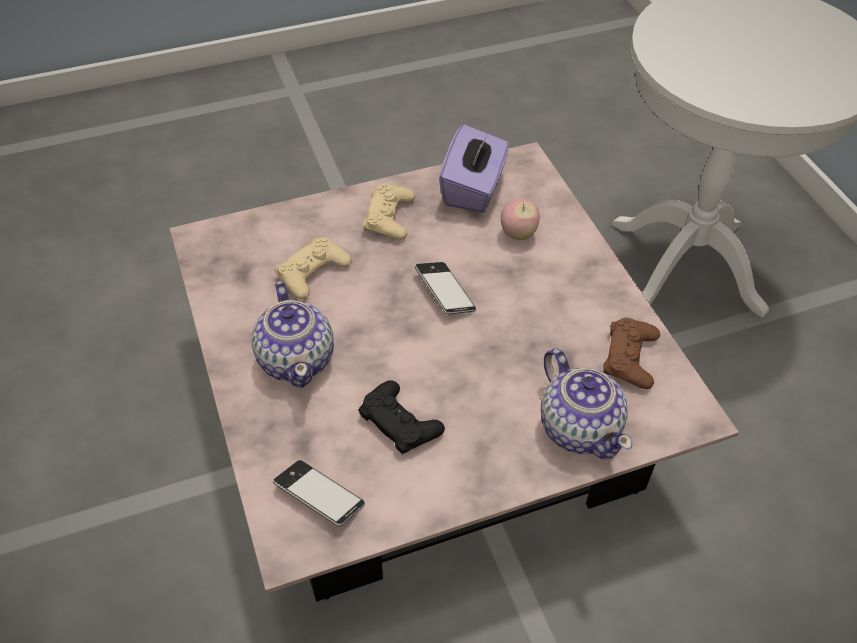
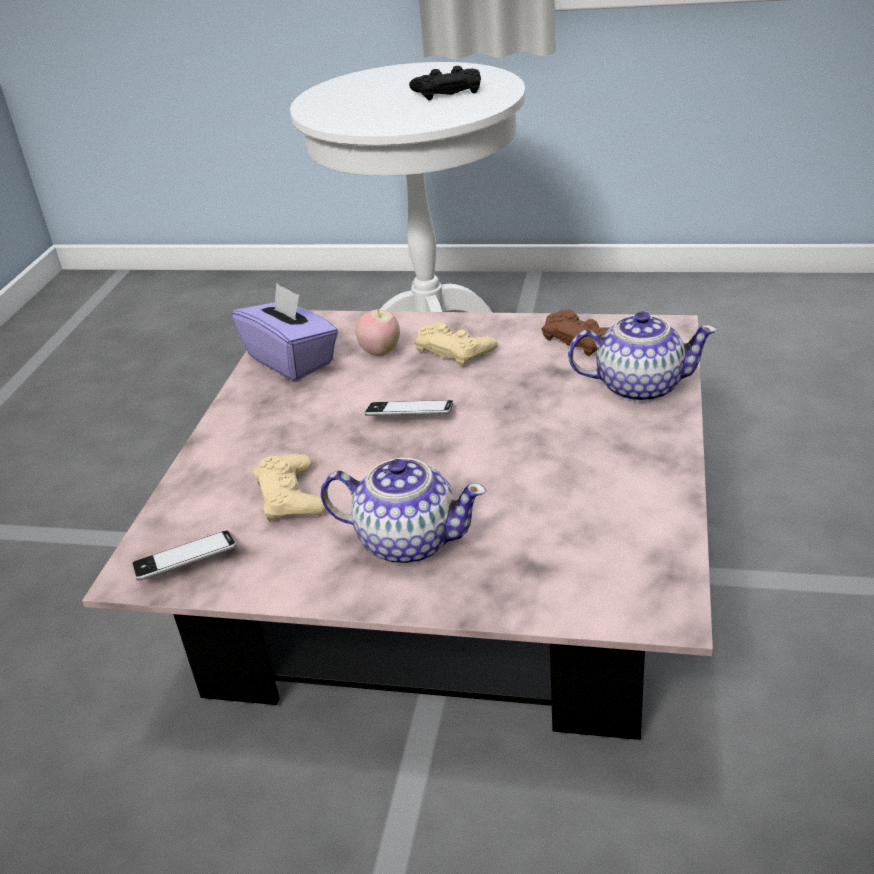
camera: 55 degrees left, 15 degrees down
(319, 496) = (612, 572): phone -> phone (186, 562)
(389, 217) = (269, 421): beige game controller -> beige game controller (454, 350)
(400, 422) = (554, 489): black game controller -> black game controller (447, 91)

